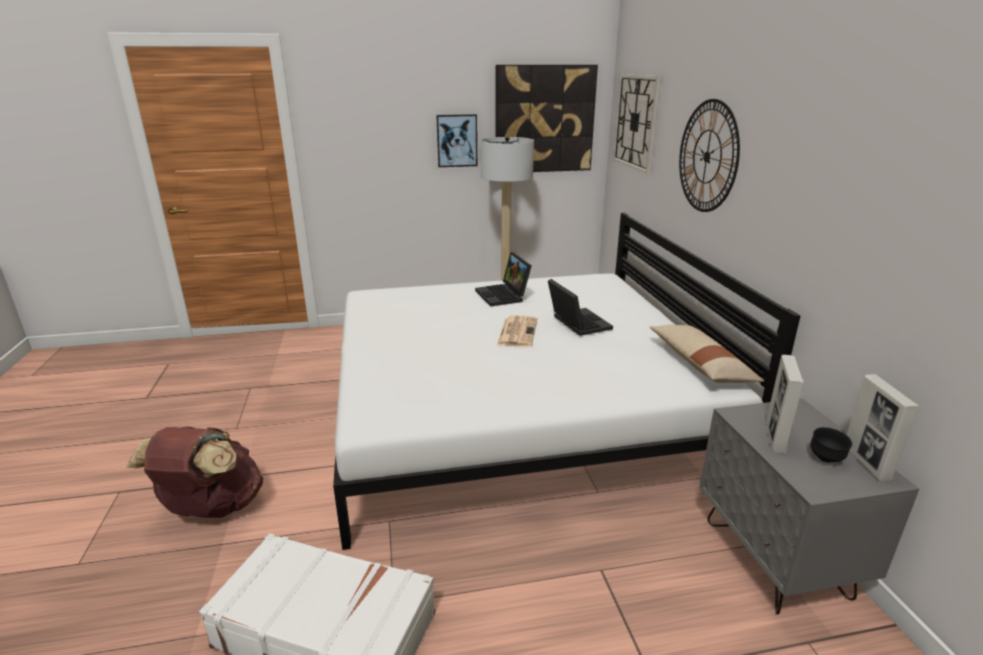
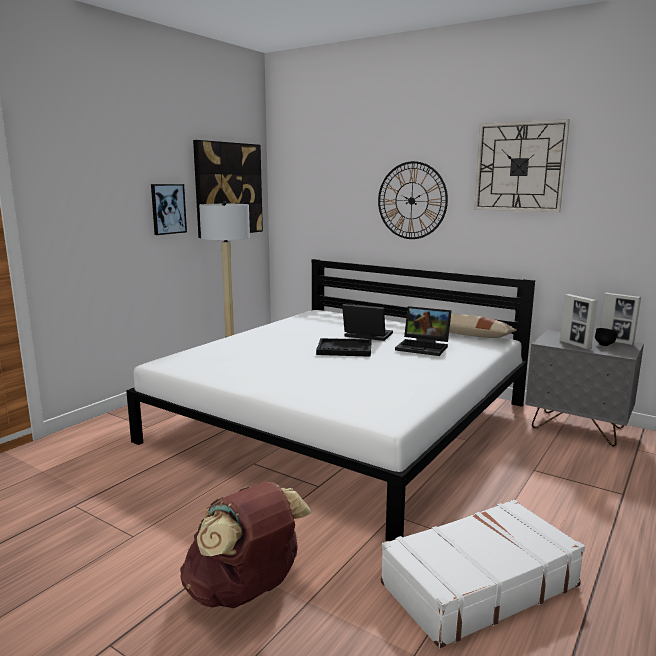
camera: 45 degrees left, 10 degrees down
(504, 296) = (281, 335): laptop -> laptop (424, 347)
(517, 332) = (344, 349): newspaper -> black tray
(636, 122) = (311, 187): wall clock -> wall clock (519, 167)

